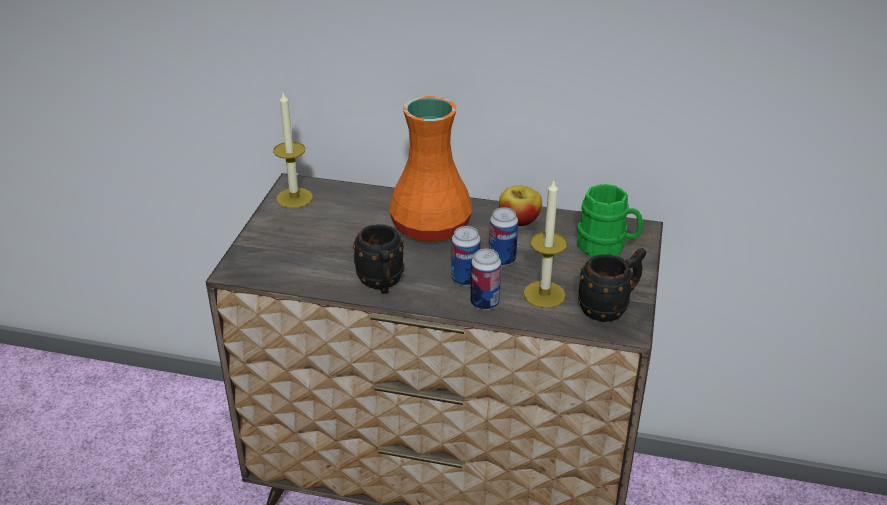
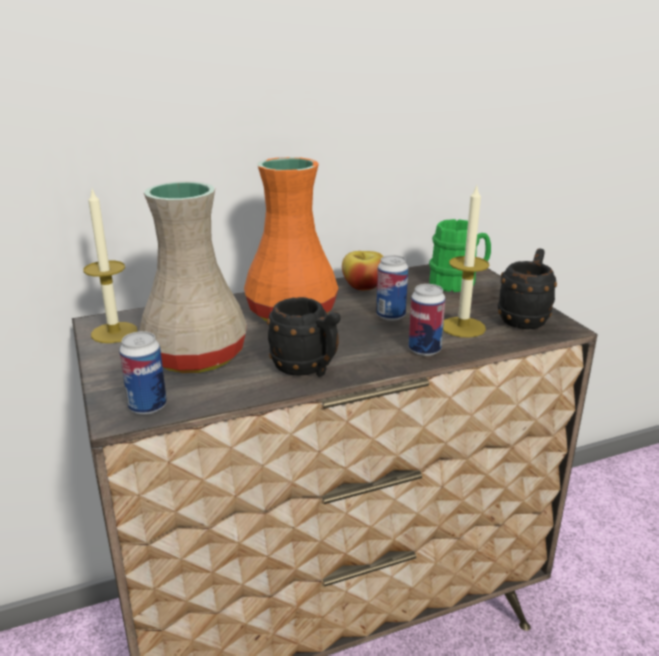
camera: 35 degrees left, 10 degrees down
(325, 241) = (198, 356): none -> beige vase
(465, 279) = (380, 339): can -> can (147, 406)

